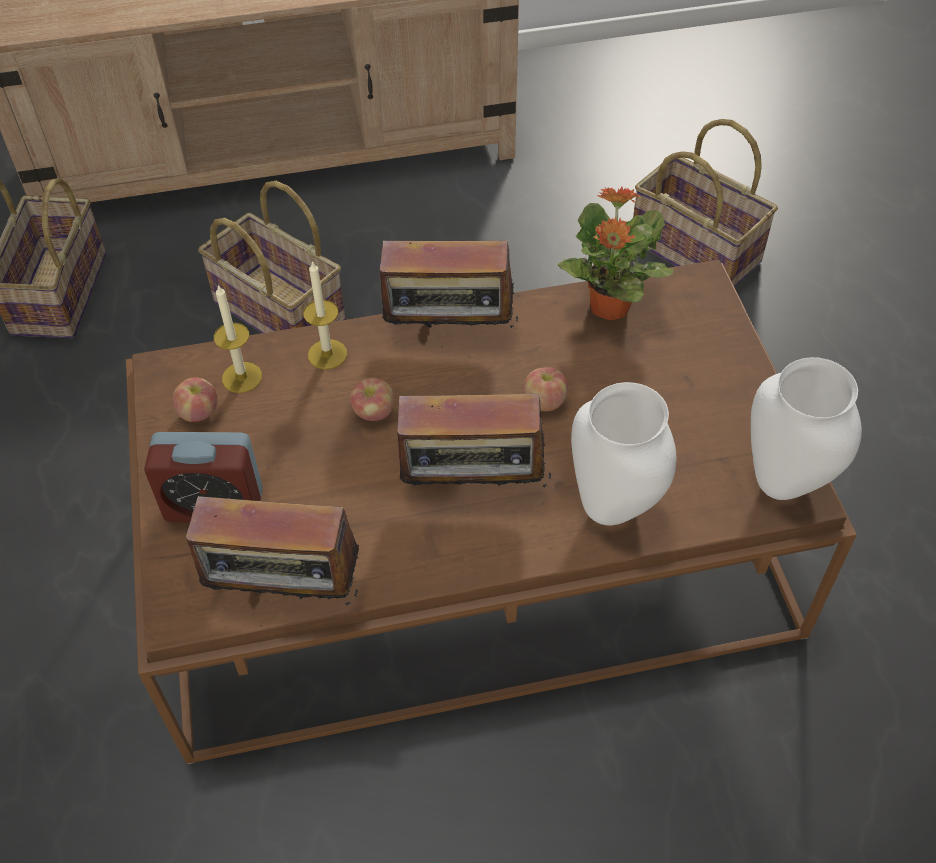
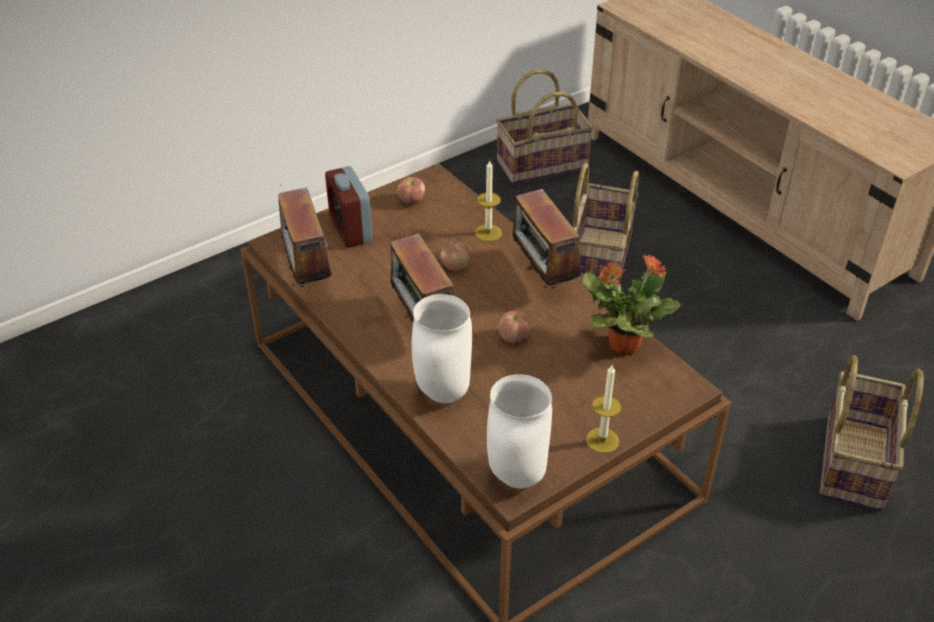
camera: 65 degrees right, 10 degrees down
(242, 377) = (447, 207): candle -> candle (602, 440)

